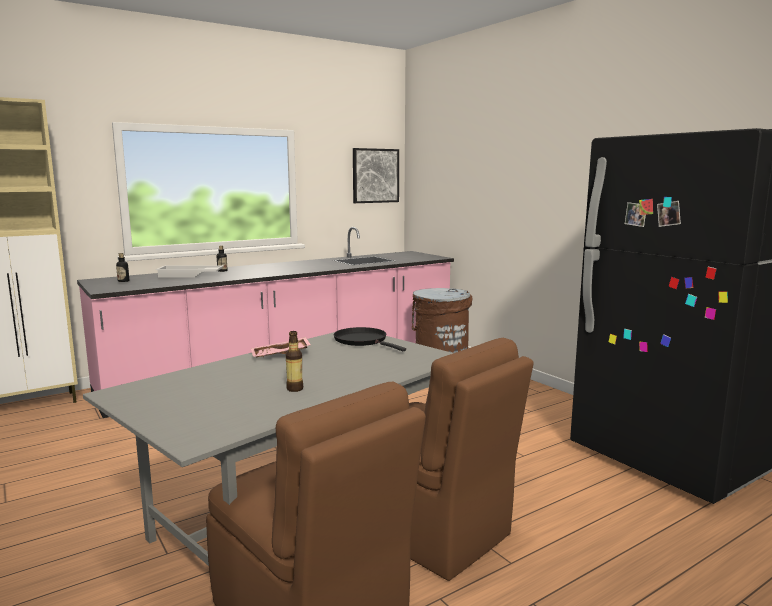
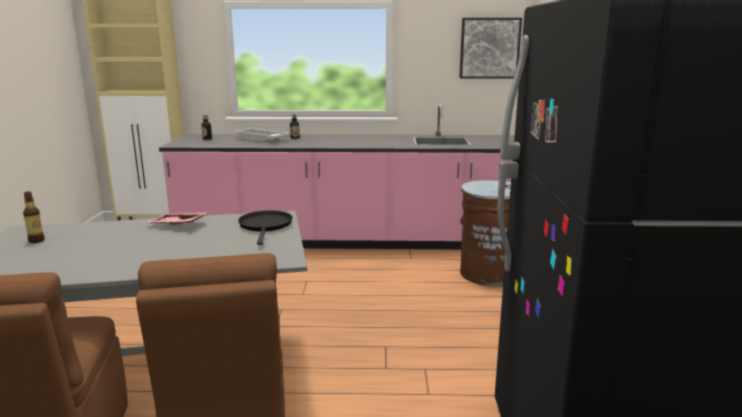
camera: 35 degrees right, 5 degrees up
(295, 389) = (108, 258): bottle -> bottle (36, 240)

